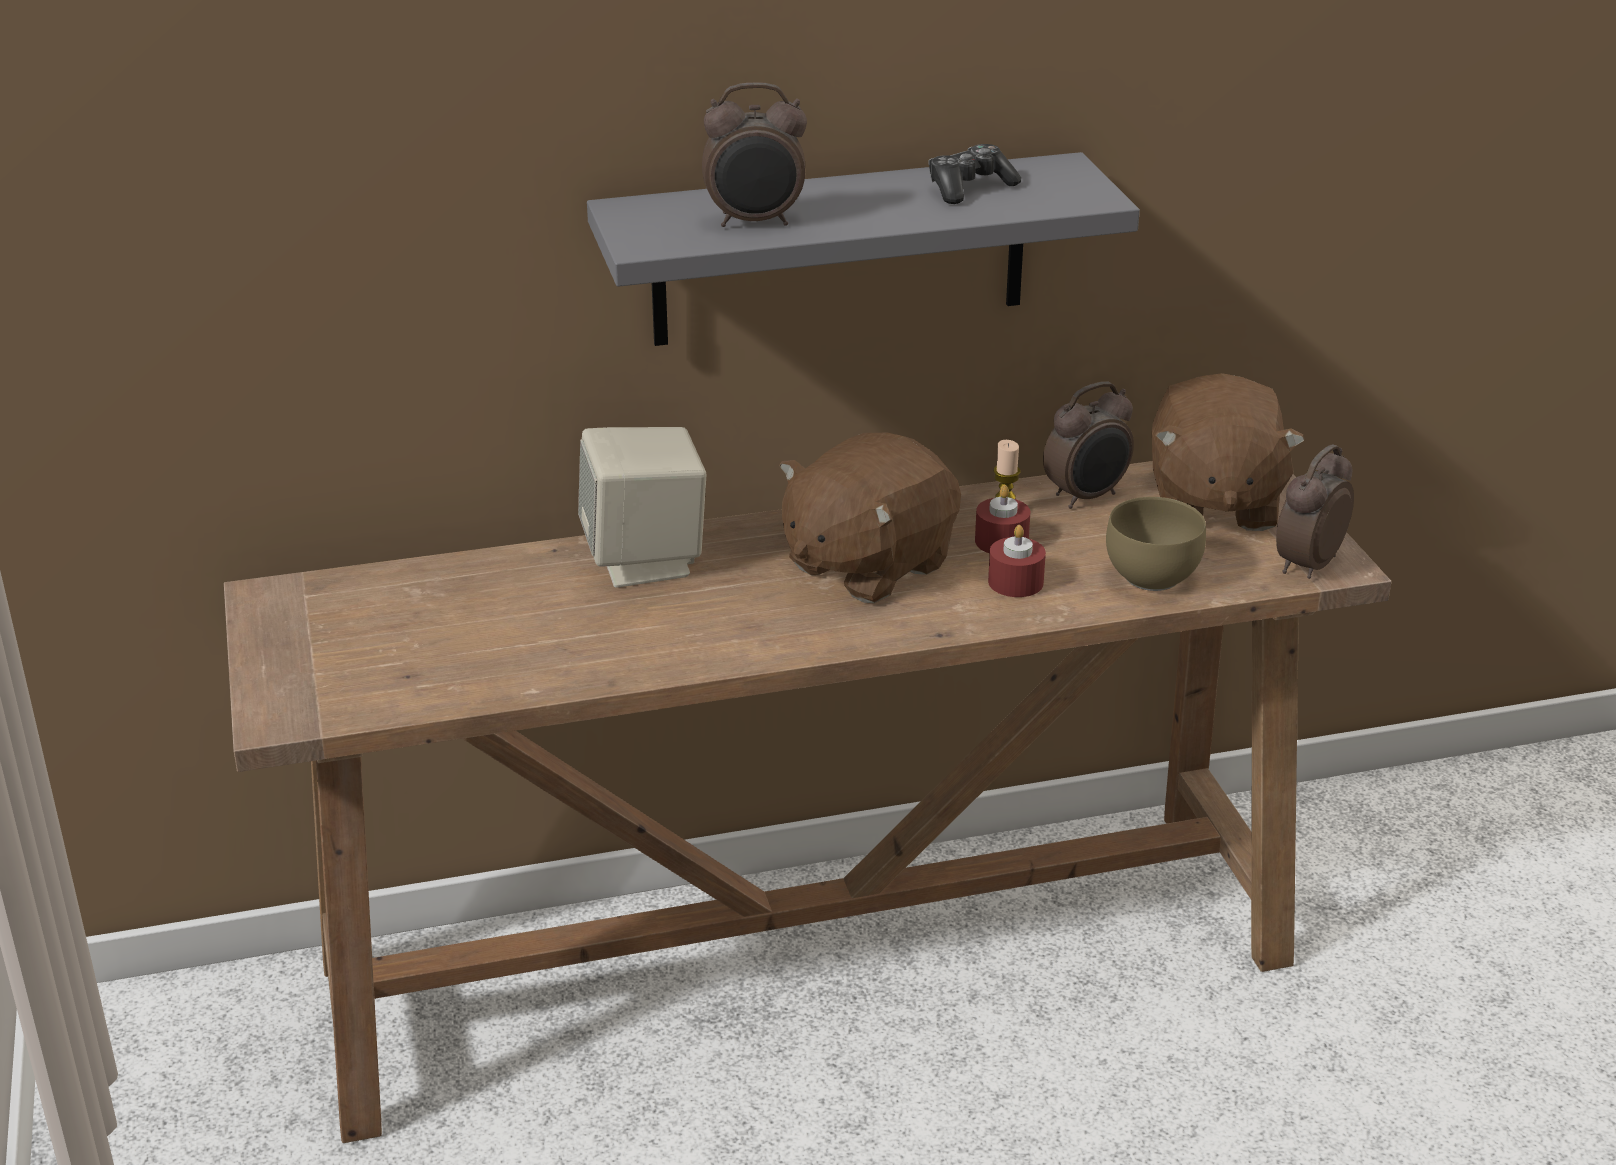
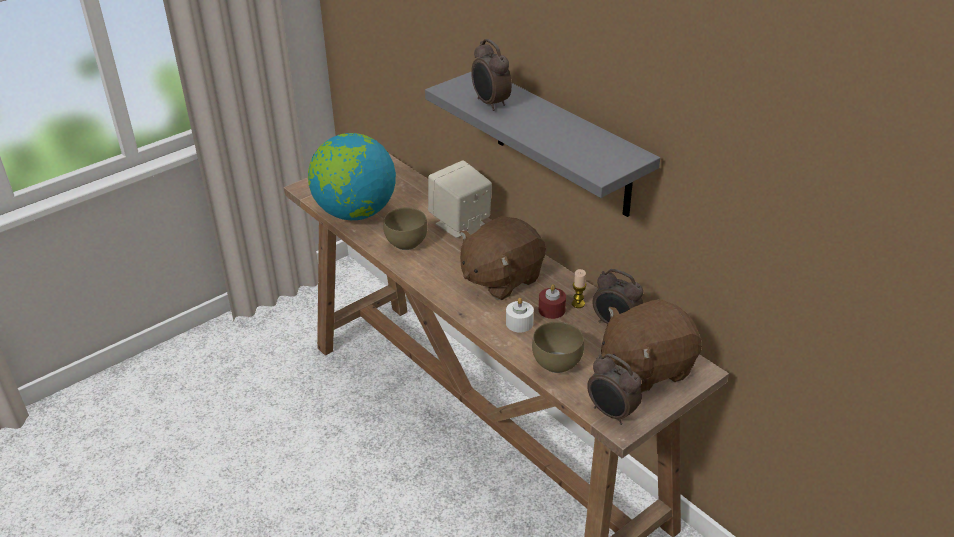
camera: 65 degrees right, 5 degrees up
(465, 673) = (355, 213): none -> globe
(650, 635) = (408, 243): none -> brown bowl
(866, 565) = (501, 278): brown plush toy -> brown plush toy turned 60 degrees counterclockwise
(969, 188) = (579, 139): game controller -> none
(1015, 582) = (519, 323): red candle -> white candle
(1306, 565) = (611, 413): alarm clock -> alarm clock turned 150 degrees counterclockwise

